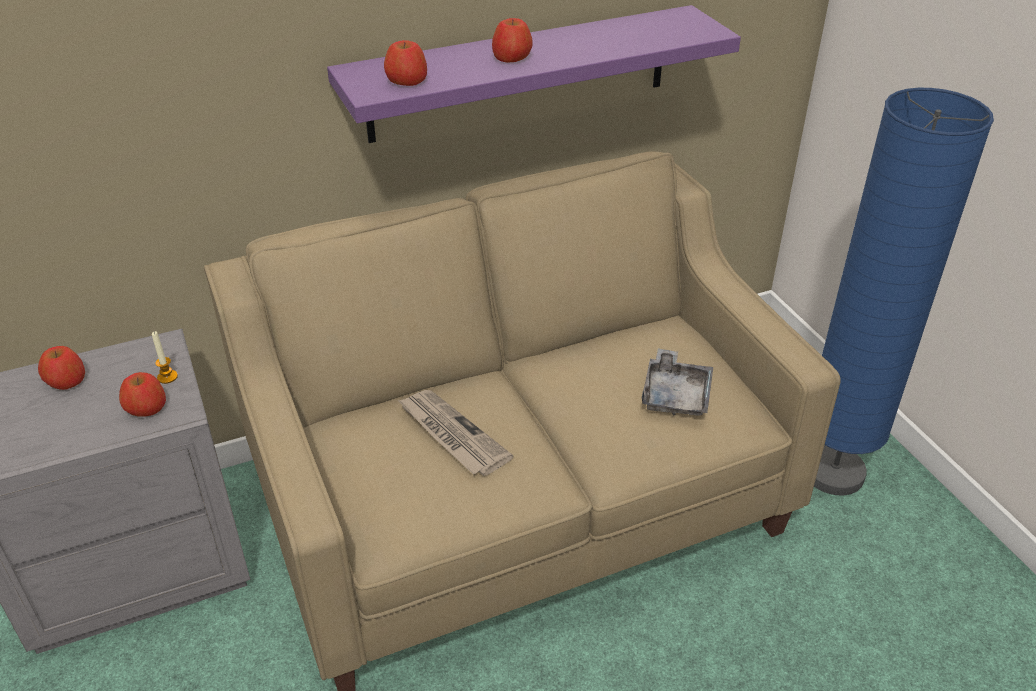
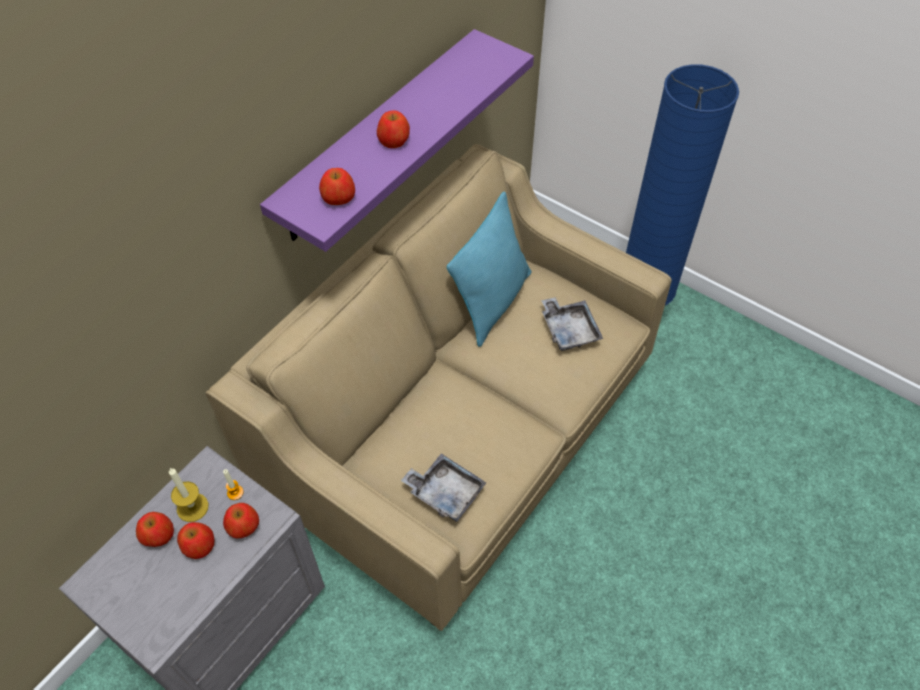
camera: 30 degrees left, 15 degrees up
(91, 406) = (199, 545): none -> apple
(118, 372) = (192, 507): none -> candle
(395, 490) = (445, 492): none -> grey tray
(452, 434) = (449, 430): newspaper -> none
(603, 337) = (492, 303): none -> turquoise pillow

